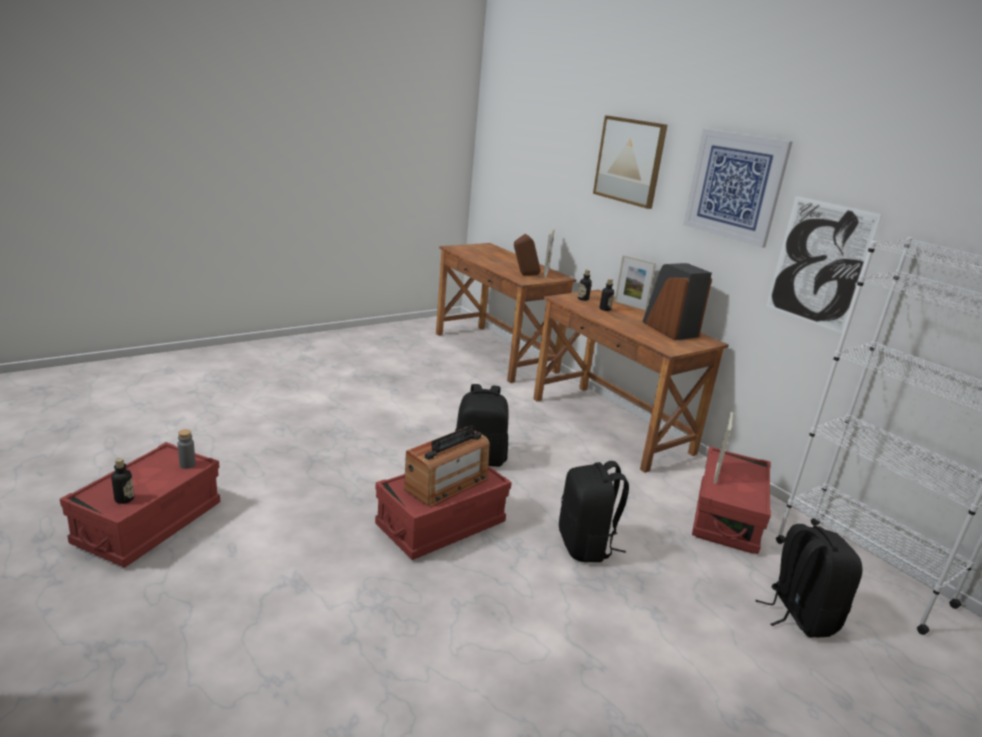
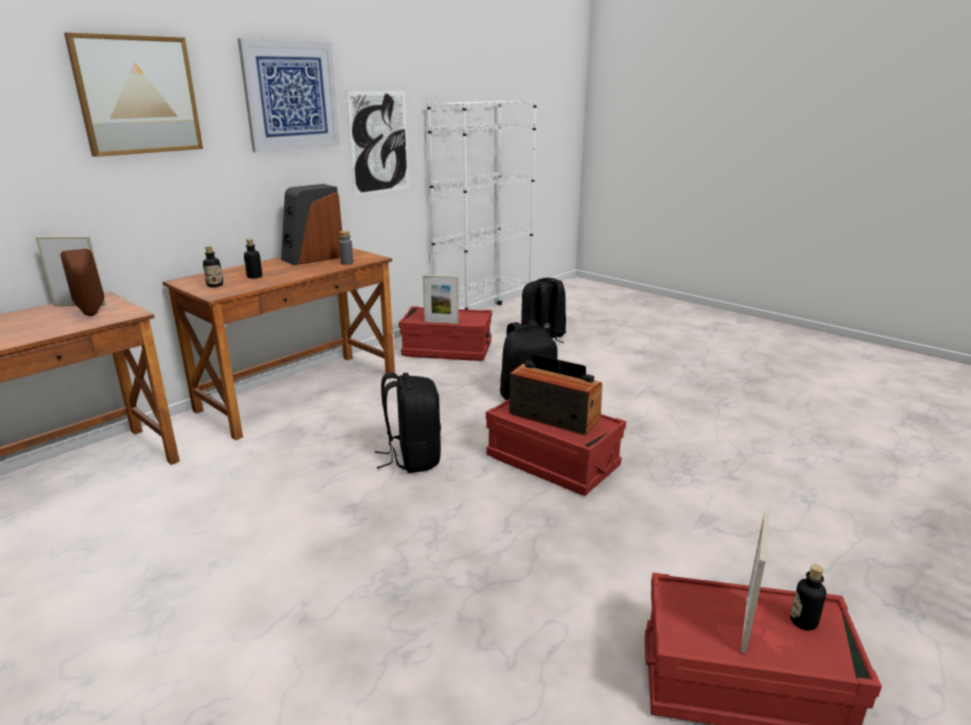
camera: 100 degrees left, 0 degrees up
(187, 465) = (684, 602): grey bottle -> grey bottle (347, 263)
(630, 306) = (234, 269): picture frame -> picture frame (746, 623)

